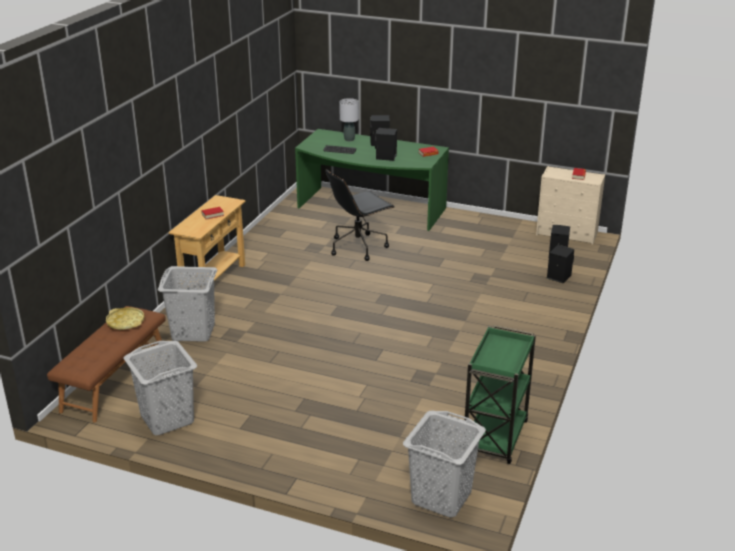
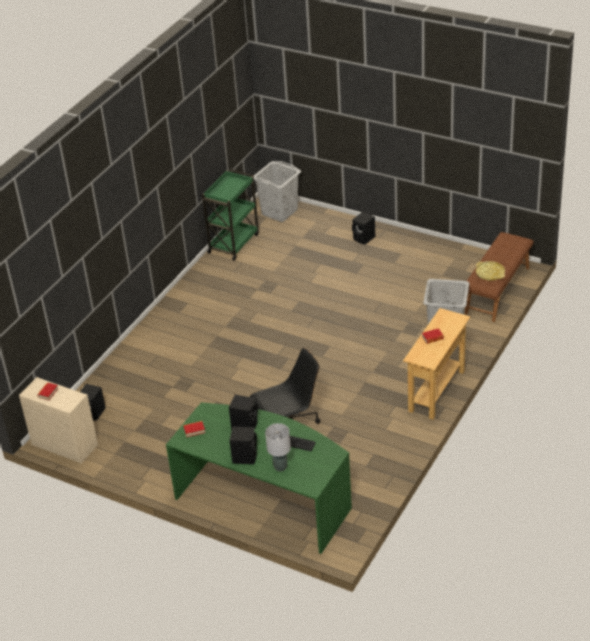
camera: 170 degrees left, 10 degrees up
(167, 418) = (451, 261): grey laundry basket -> none
(558, 276) = (110, 383): black speaker -> black speaker (364, 238)

